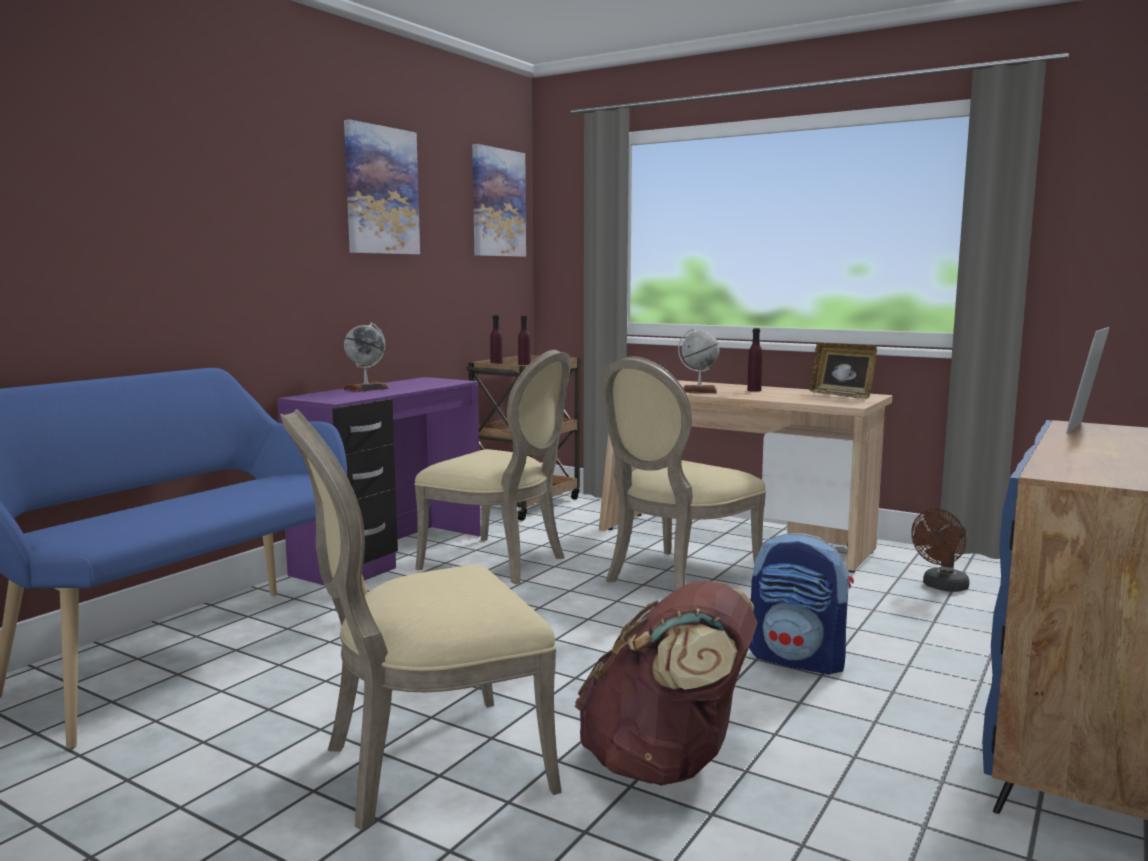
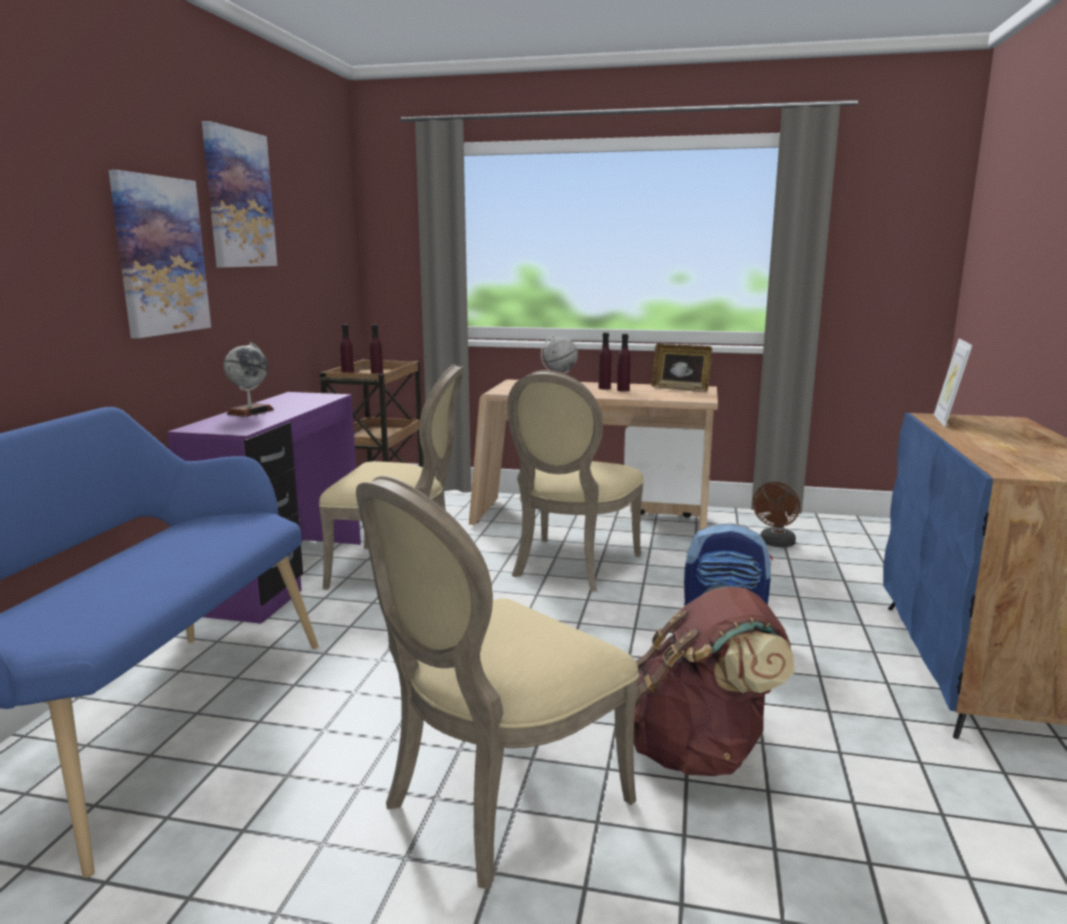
camera: 20 degrees left, 5 degrees up
(497, 203) = (332, 209): picture -> picture (160, 256)
(772, 393) = (623, 390): none -> purple bottle

